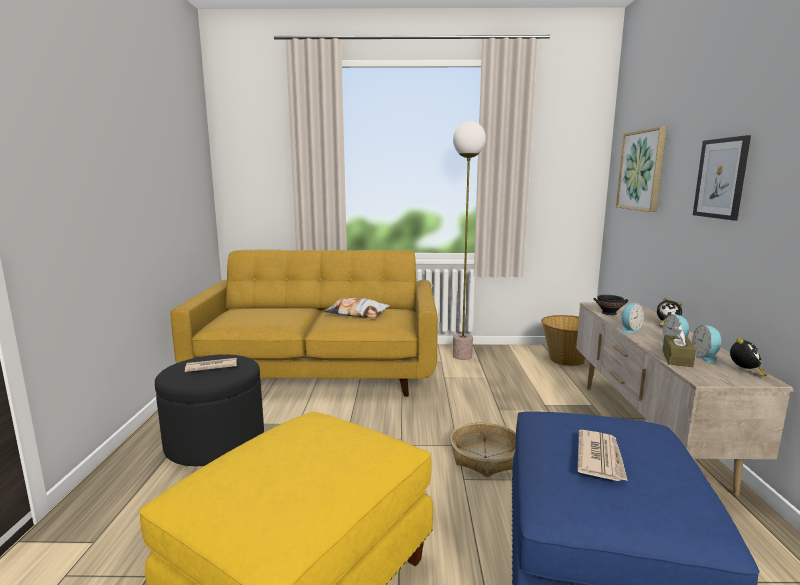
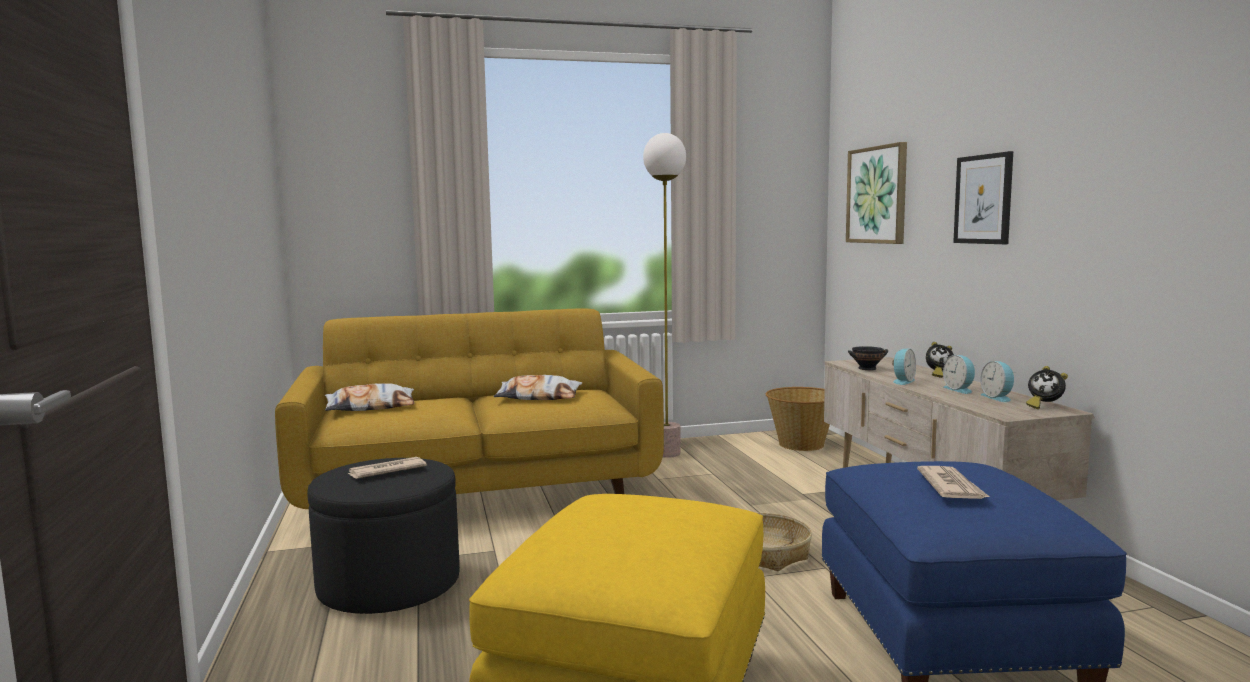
camera: 15 degrees left, 5 degrees down
(245, 312) = (371, 407): none -> pillow
(677, 358) = (971, 401): brown tissue box -> none
(745, 372) = (1043, 406): alarm clock -> alarm clock turned 120 degrees clockwise

